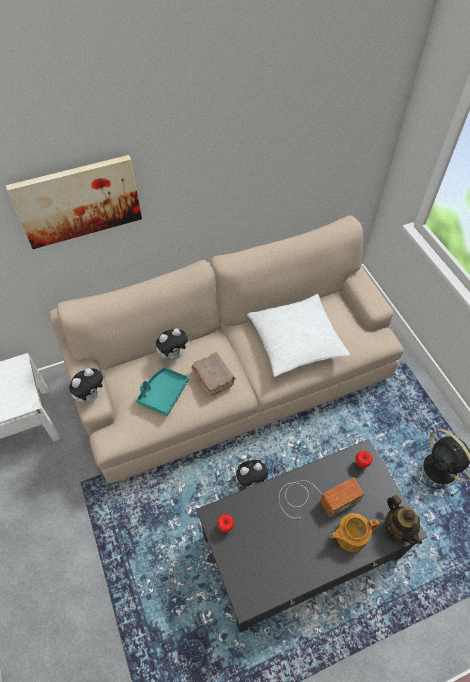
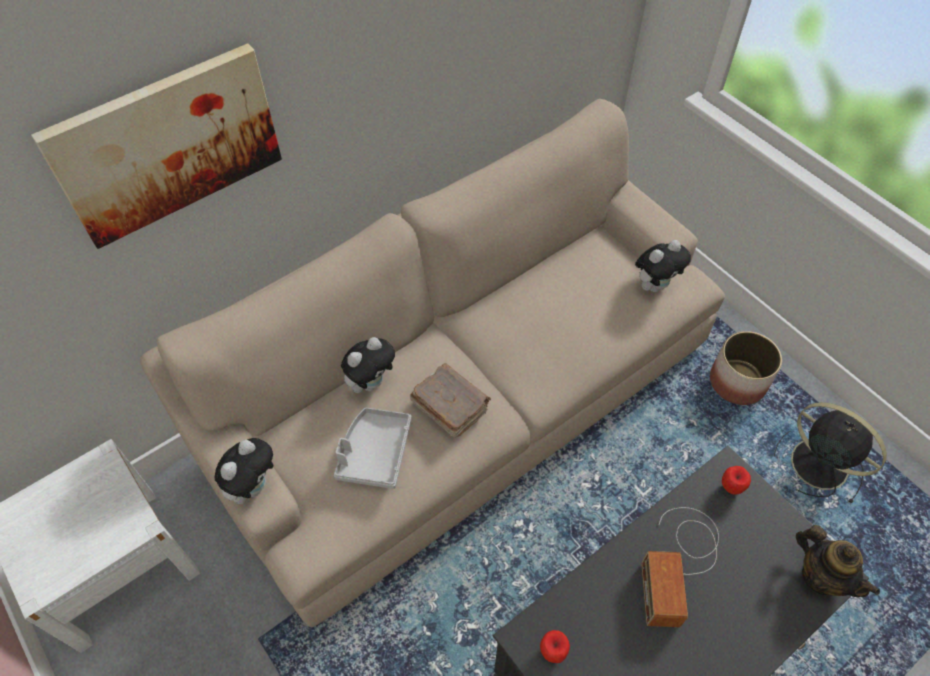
camera: 15 degrees left, 0 degrees up
(163, 393) = (374, 453): turquoise tray -> grey tray
(251, 480) = (542, 559): plush toy -> plush toy (655, 285)
(296, 340) = (562, 316): white pillow -> none
(315, 498) = (679, 563): radio -> radio turned 135 degrees clockwise
(350, 535) = (754, 609): teapot -> none
(404, 406) = (737, 381): none -> planter

